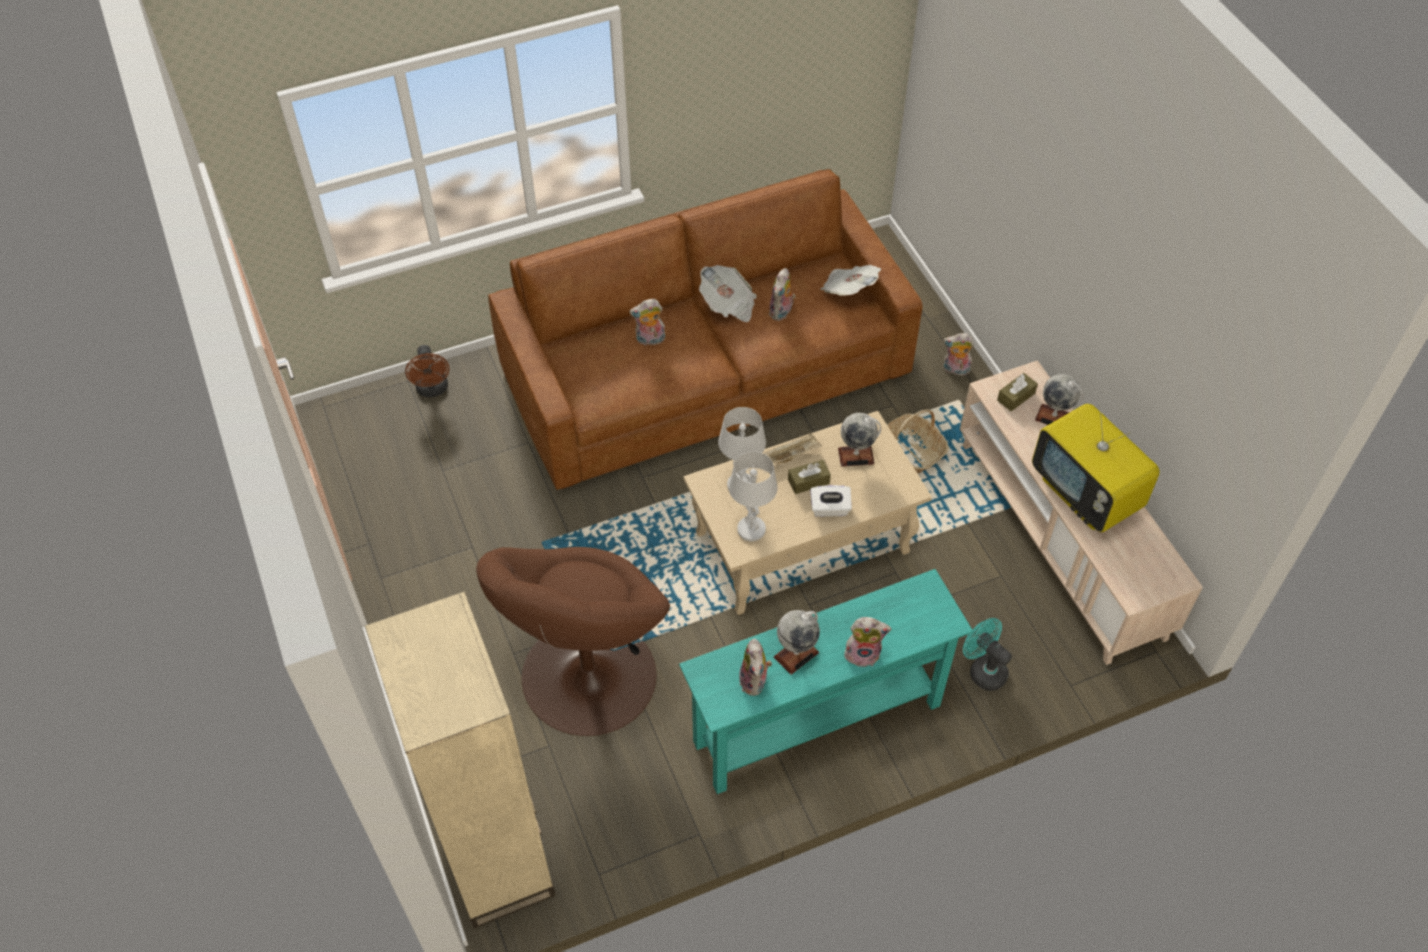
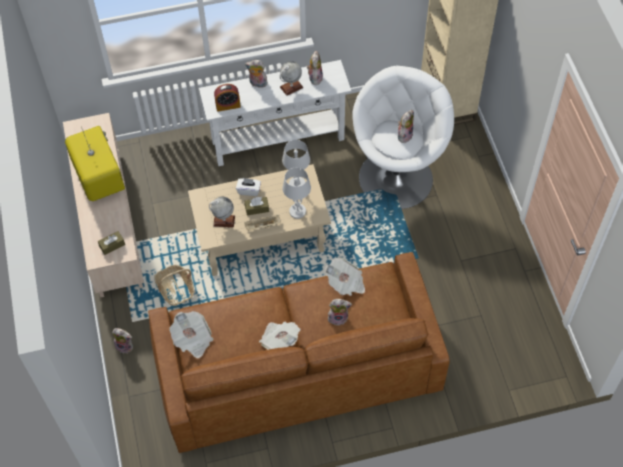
camera: 170 degrees left, 5 degrees up
(433, 390) = (490, 379): brown fan -> none
(587, 677) = (396, 177): brown armchair -> white armchair
(645, 382) = (346, 283): none -> newspaper
(781, 312) = (244, 327): plush toy -> plush toy (404, 135)
(818, 724) = (278, 140): turquoise console table -> white console table
(905, 600) = (228, 105): none -> alarm clock
(983, 670) = (182, 155): turquoise fan -> none
(1054, 417) = (95, 228): globe -> none

